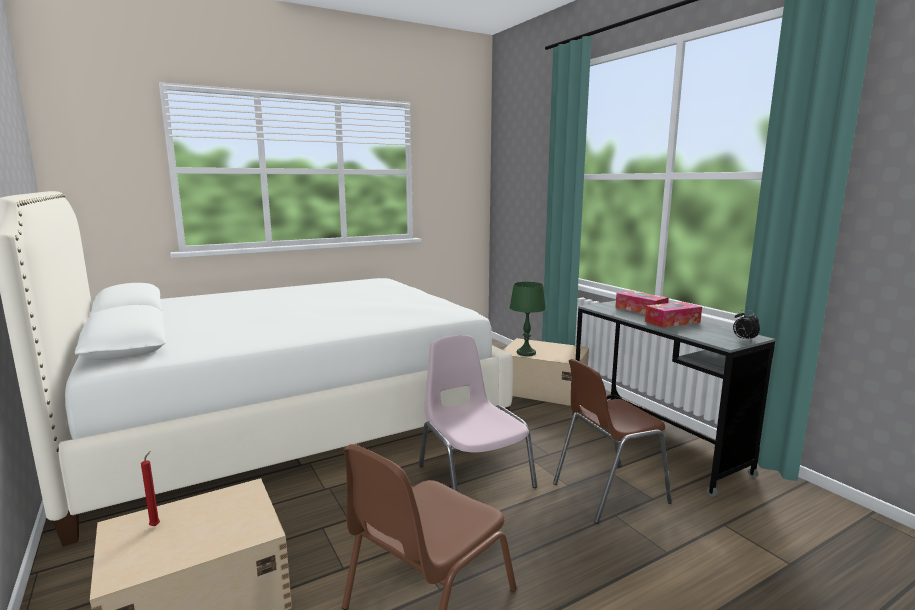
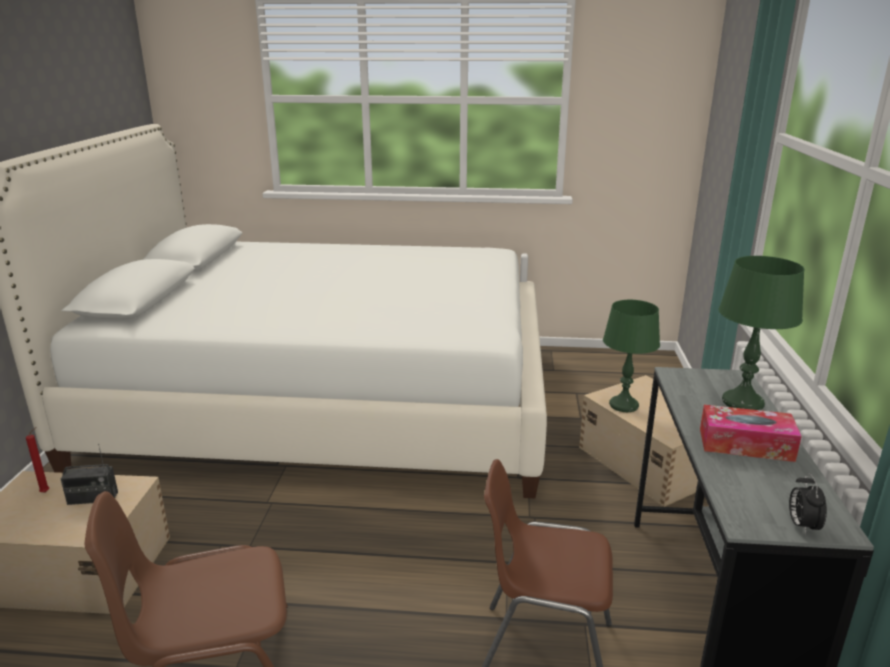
camera: 35 degrees right, 10 degrees up
(217, 511) = (92, 498): none -> radio
(473, 476) = (416, 552): pink chair -> none
(640, 310) = (742, 402): tissue box -> green table lamp

